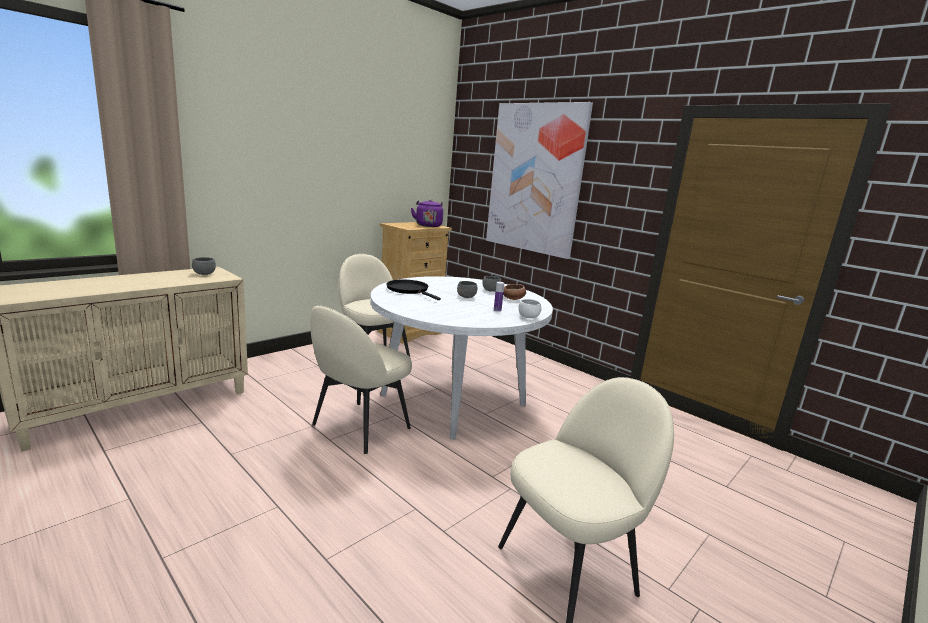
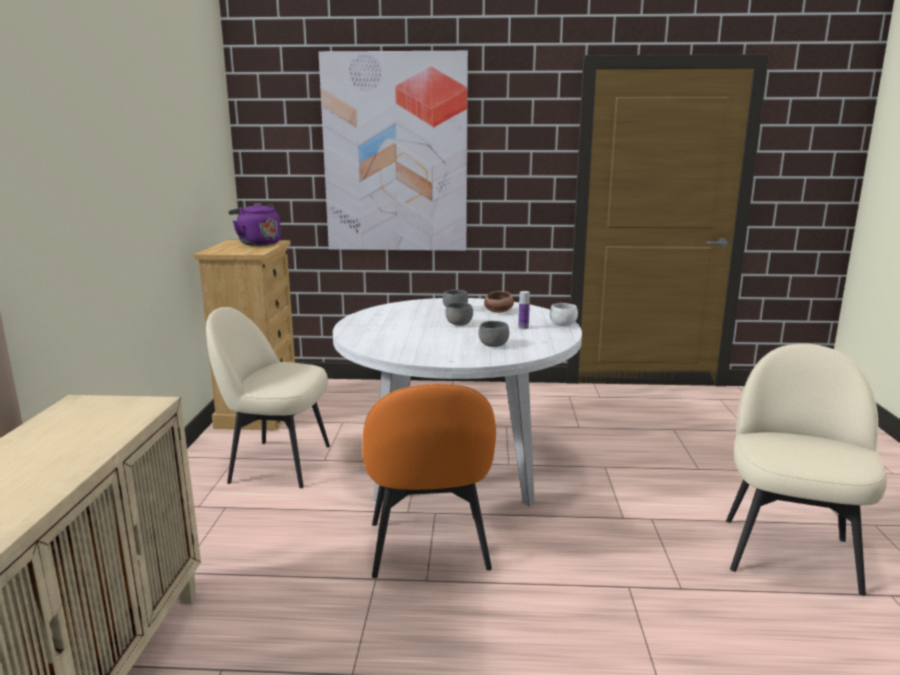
camera: 40 degrees left, 0 degrees up
(204, 274) = (94, 413): grey bowl -> grey bowl (493, 345)
(359, 427) = (428, 548): beige chair -> orange chair
(409, 290) = (389, 337): black frying pan -> none

